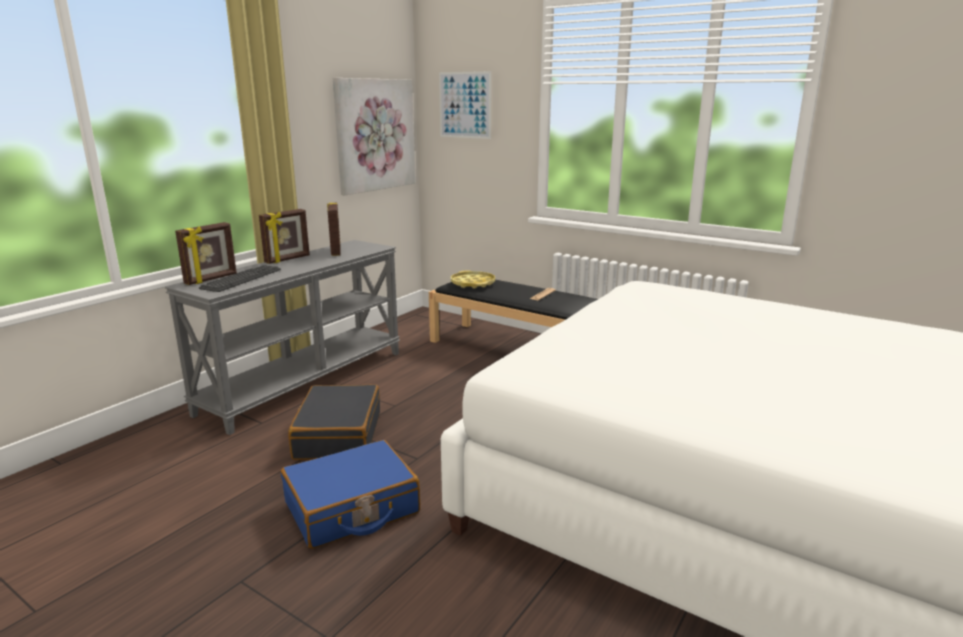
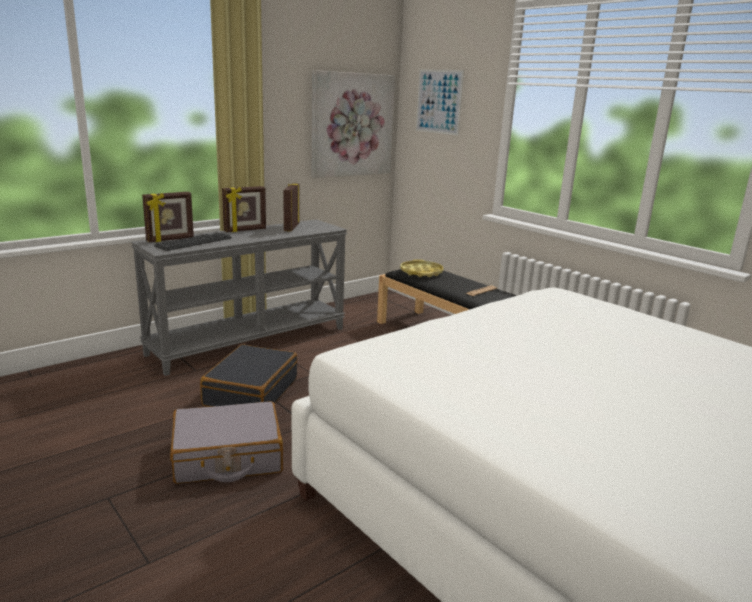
camera: 15 degrees right, 0 degrees up
(352, 508) = (227, 457): blue suitcase -> grey suitcase

